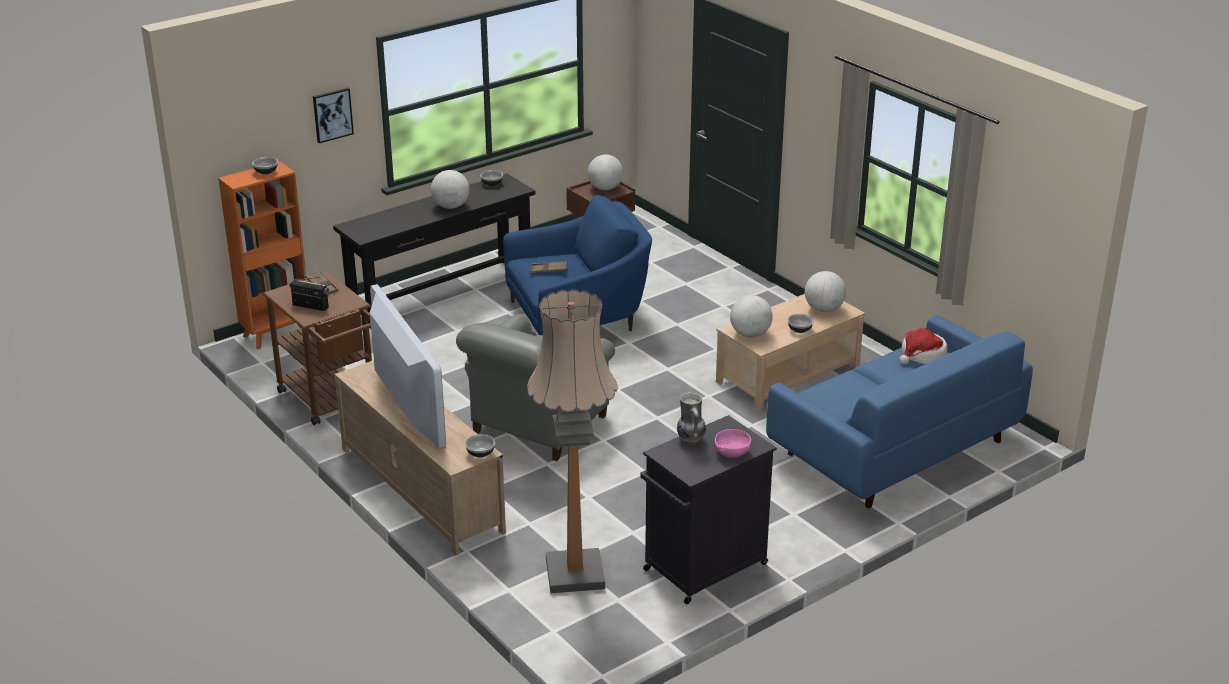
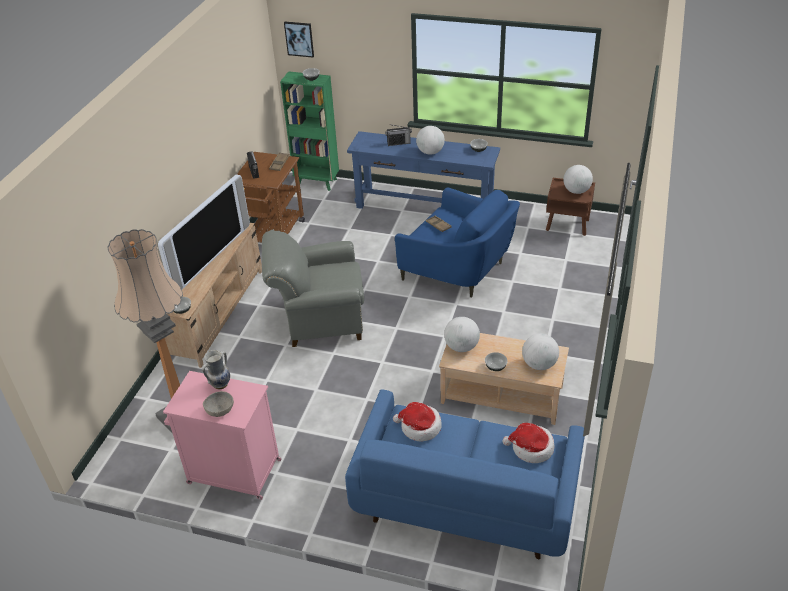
camera: 55 degrees right, 10 degrees up
(277, 334) = (317, 182): orange bookcase -> green bookcase
(332, 114) = (373, 57): picture -> picture (299, 39)
(401, 214) = (398, 143): none -> radio
(441, 292) = (424, 207): black console table -> blue console table
(703, 568) = (232, 471): black cabinet -> pink cabinet
(731, 452) = (220, 410): pink bowl -> grey bowl
(832, 396) = (419, 427): none -> hat

